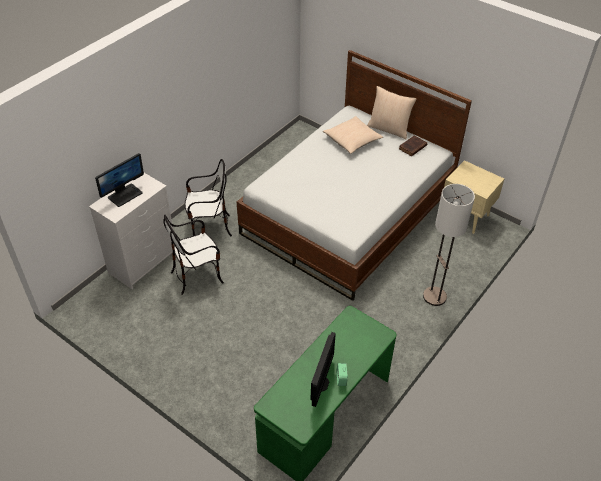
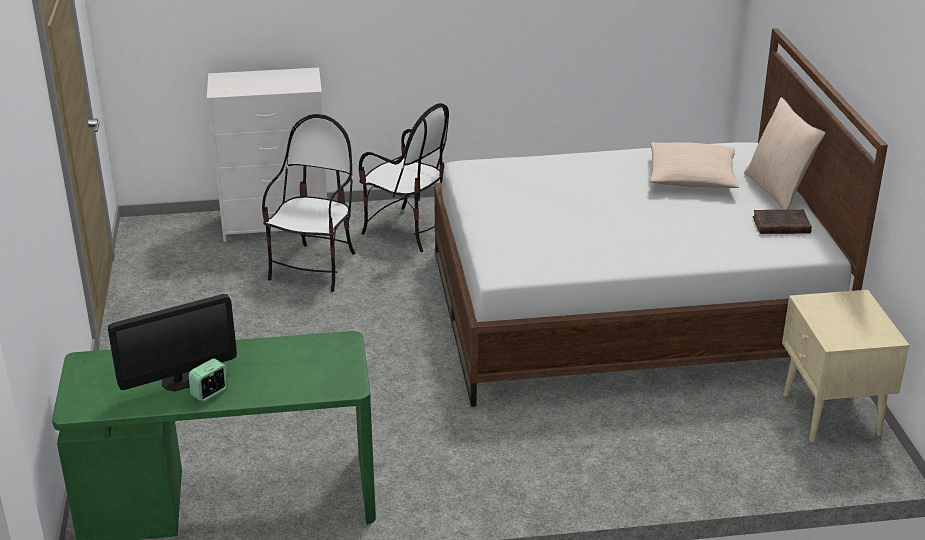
camera: 45 degrees right, 15 degrees down
(125, 194) = (262, 79): monitor -> none
(197, 275) = (315, 268): chair -> chair turned 90 degrees clockwise
(434, 296) = (607, 476): floor lamp -> none

